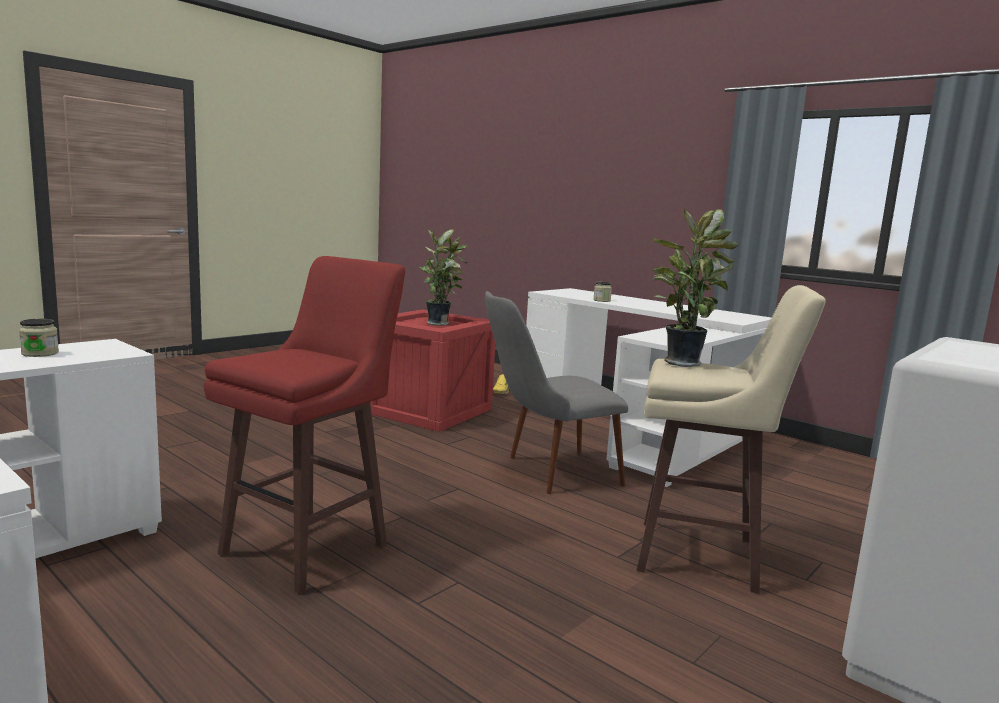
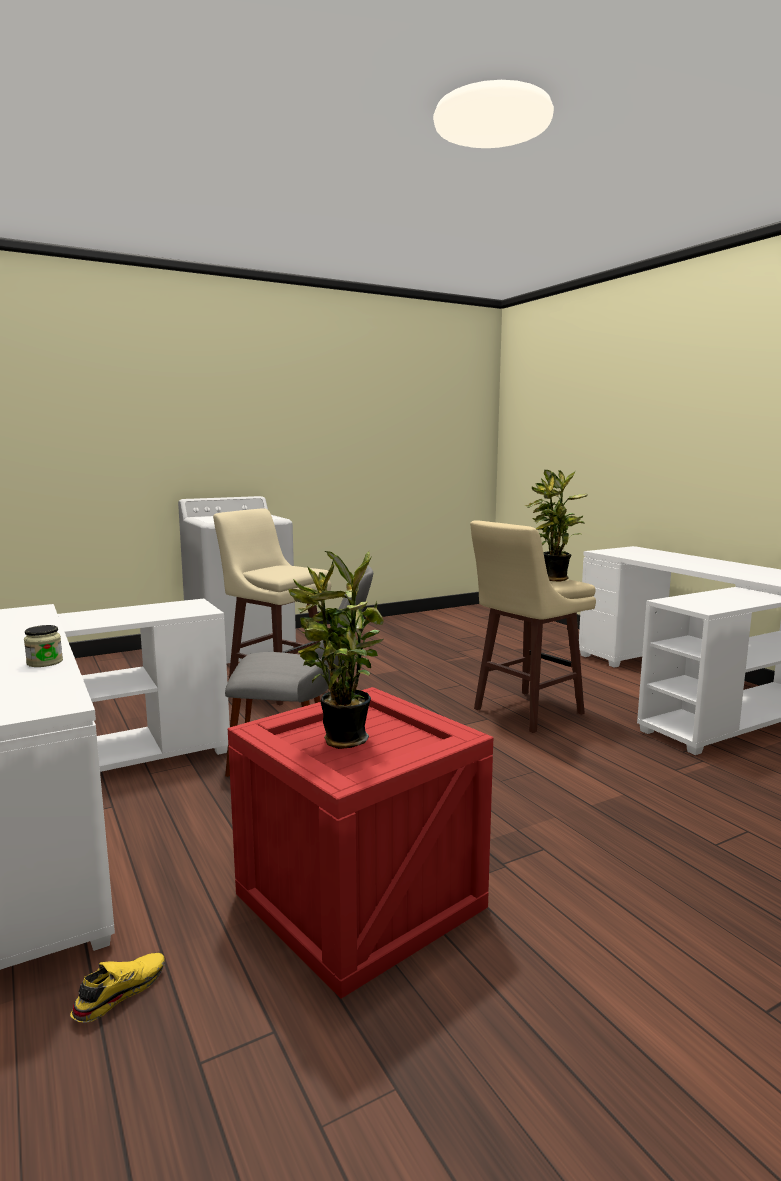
camera: 160 degrees left, 0 degrees up
(40, 353) = (722, 601): jar -> none
(309, 548) = (525, 712): red stool -> beige stool
(682, 362) = (281, 572): potted plant -> potted plant (554, 579)

